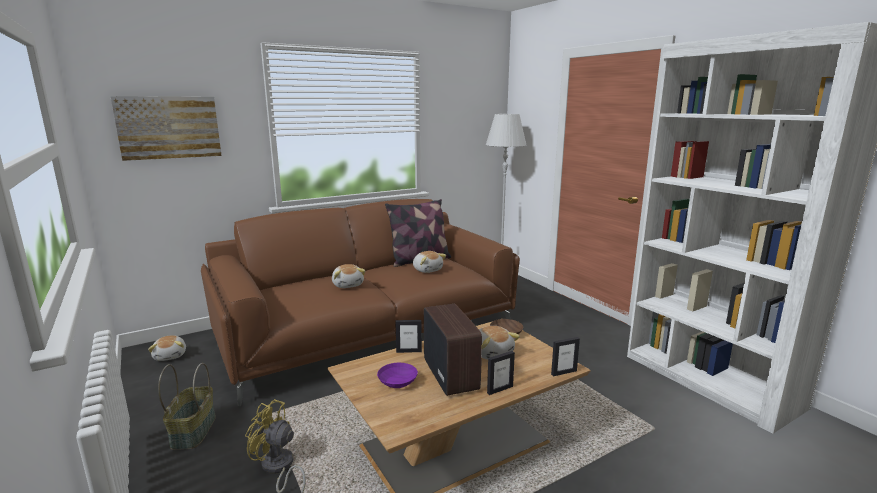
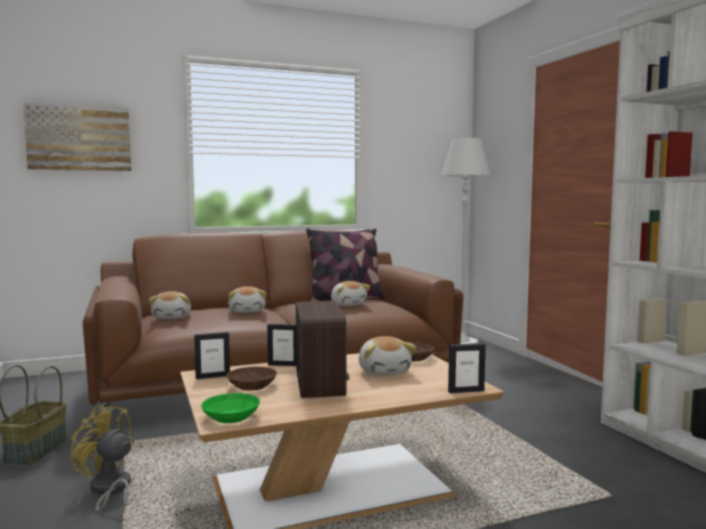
camera: 10 degrees right, 10 degrees down
(171, 355) = (49, 387): plush toy -> plush toy (172, 317)
(396, 382) = (251, 386): purple bowl -> brown bowl
(401, 425) = (230, 418): none -> green bowl
(500, 389) = (372, 399): picture frame -> picture frame (212, 377)

